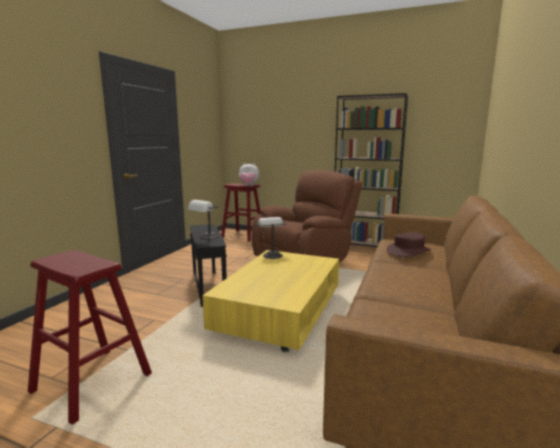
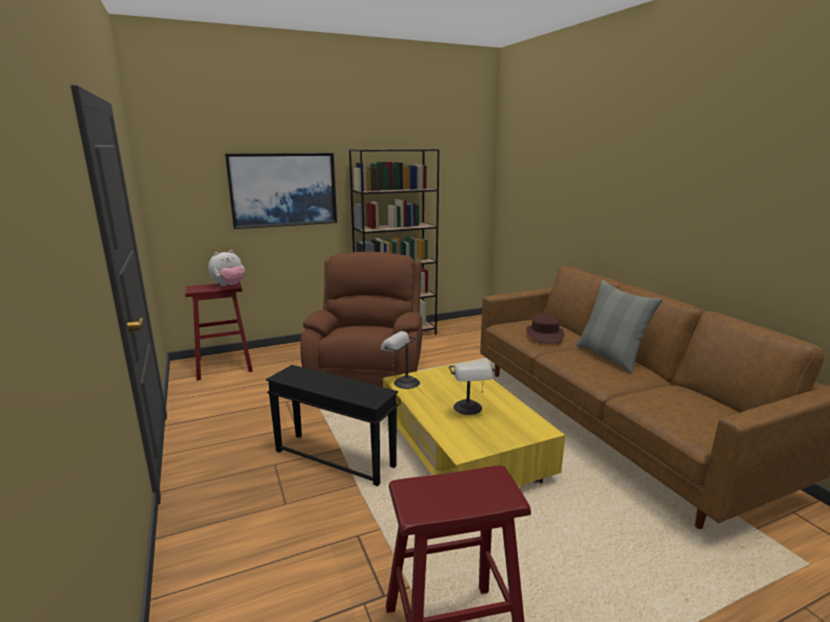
camera: 45 degrees left, 5 degrees up
(206, 238) = (347, 390): table lamp -> table lamp (470, 410)
(297, 128) = (283, 190): none -> picture
(430, 277) = (610, 357): none -> grey pillow

